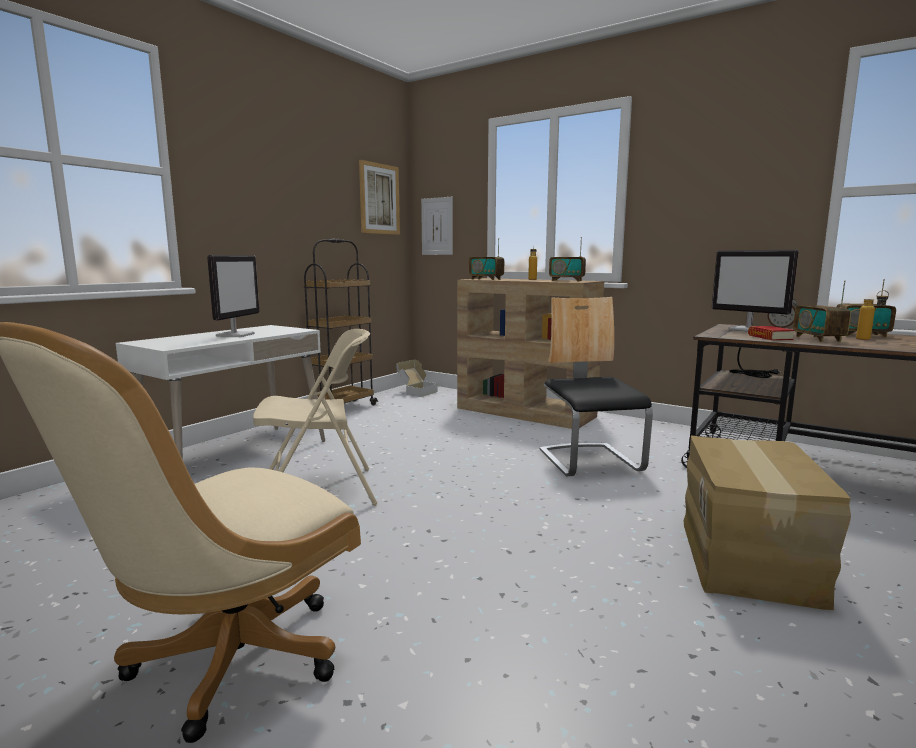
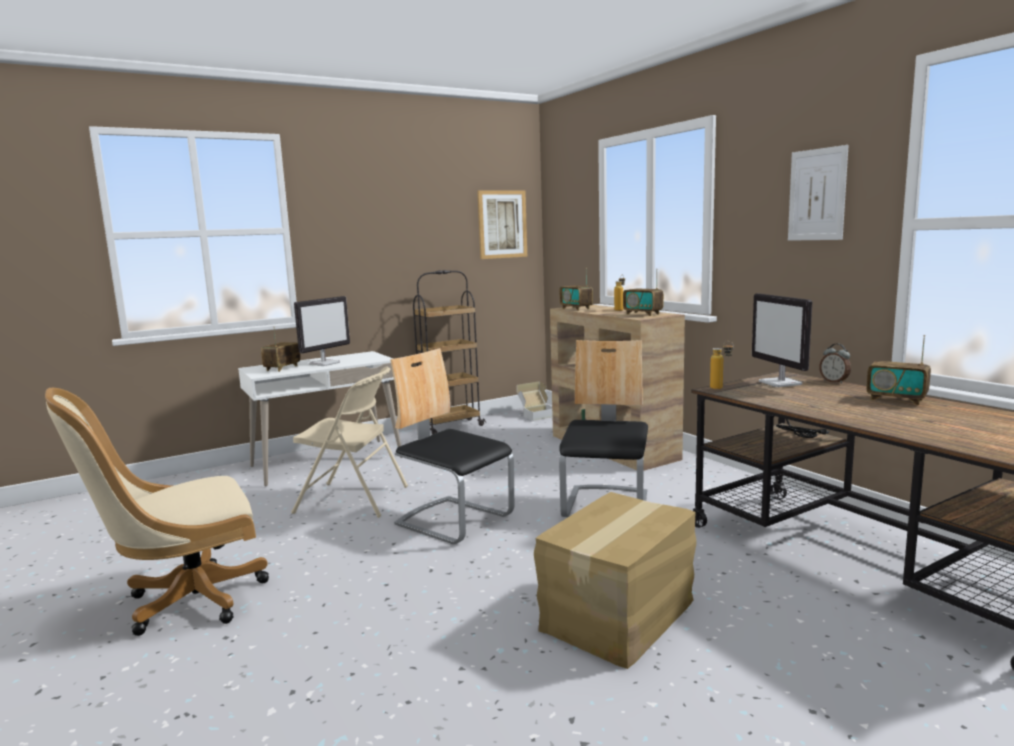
camera: 25 degrees right, 0 degrees up
(437, 226) = (562, 247): picture -> picture (817, 195)
(464, 495) = (454, 520): none -> chair
(769, 337) = (769, 396): book -> none
(818, 339) = (819, 402): radio -> radio (282, 368)
(868, 339) = (881, 407): bottle -> bottle (721, 388)

